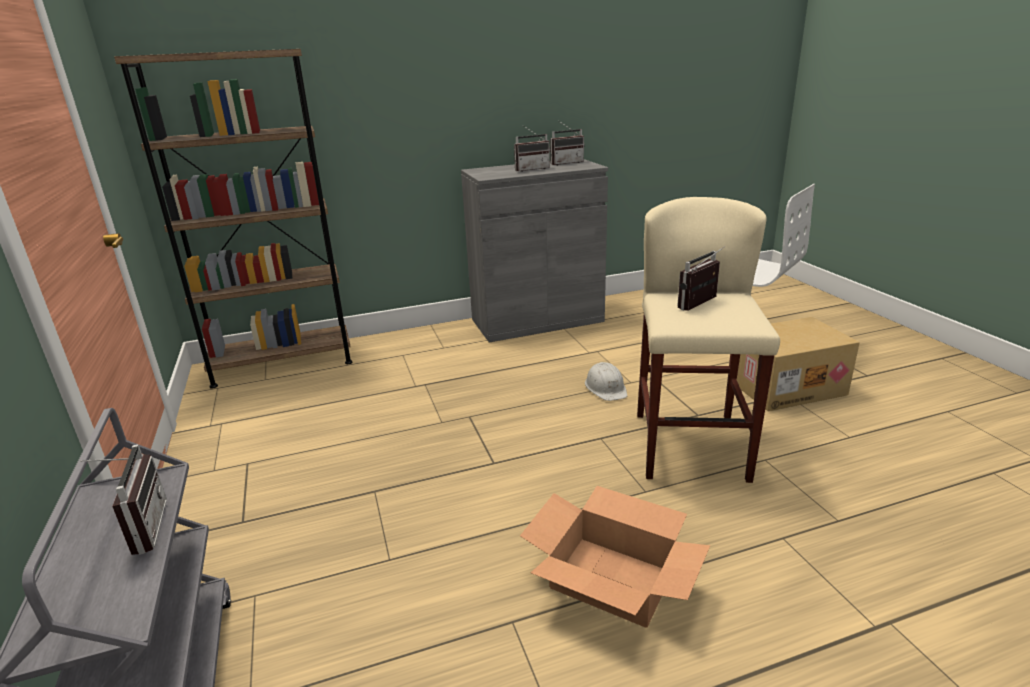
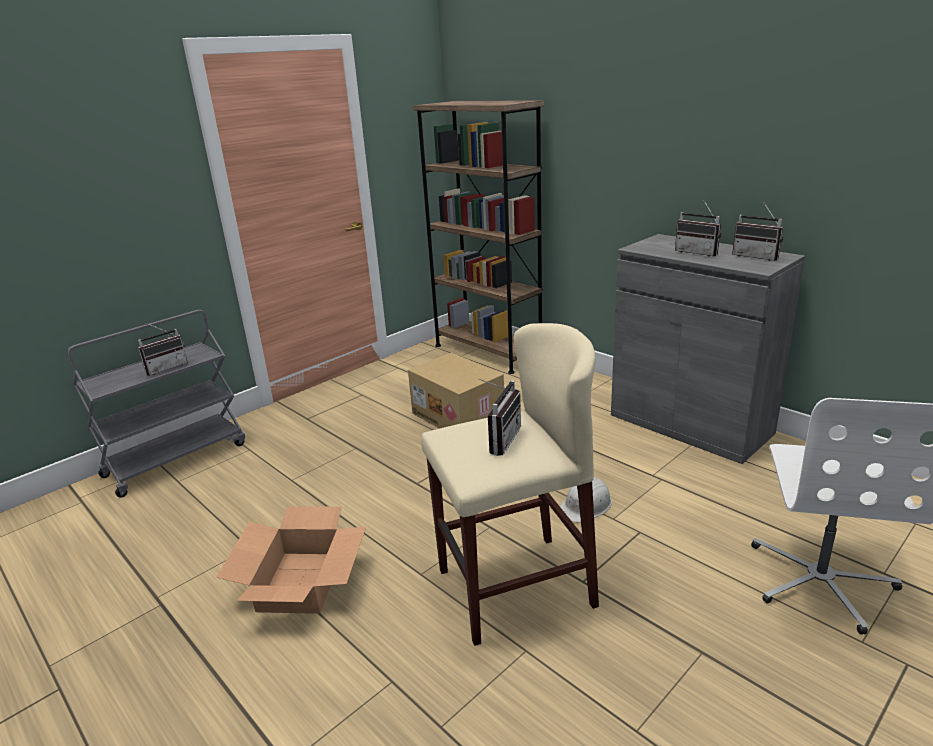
camera: 65 degrees right, 0 degrees up
(702, 305) = (498, 439): radio -> radio turned 90 degrees clockwise
(786, 386) = (726, 649): cardboard box -> cardboard box (459, 416)

